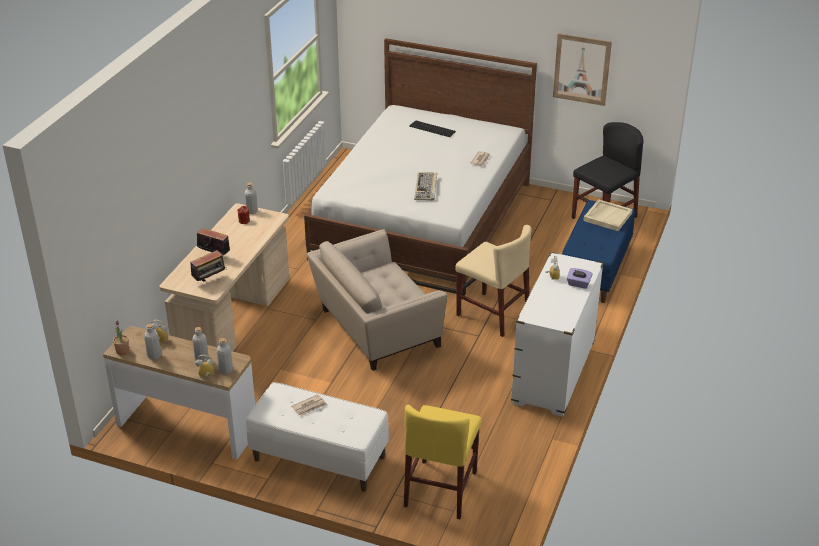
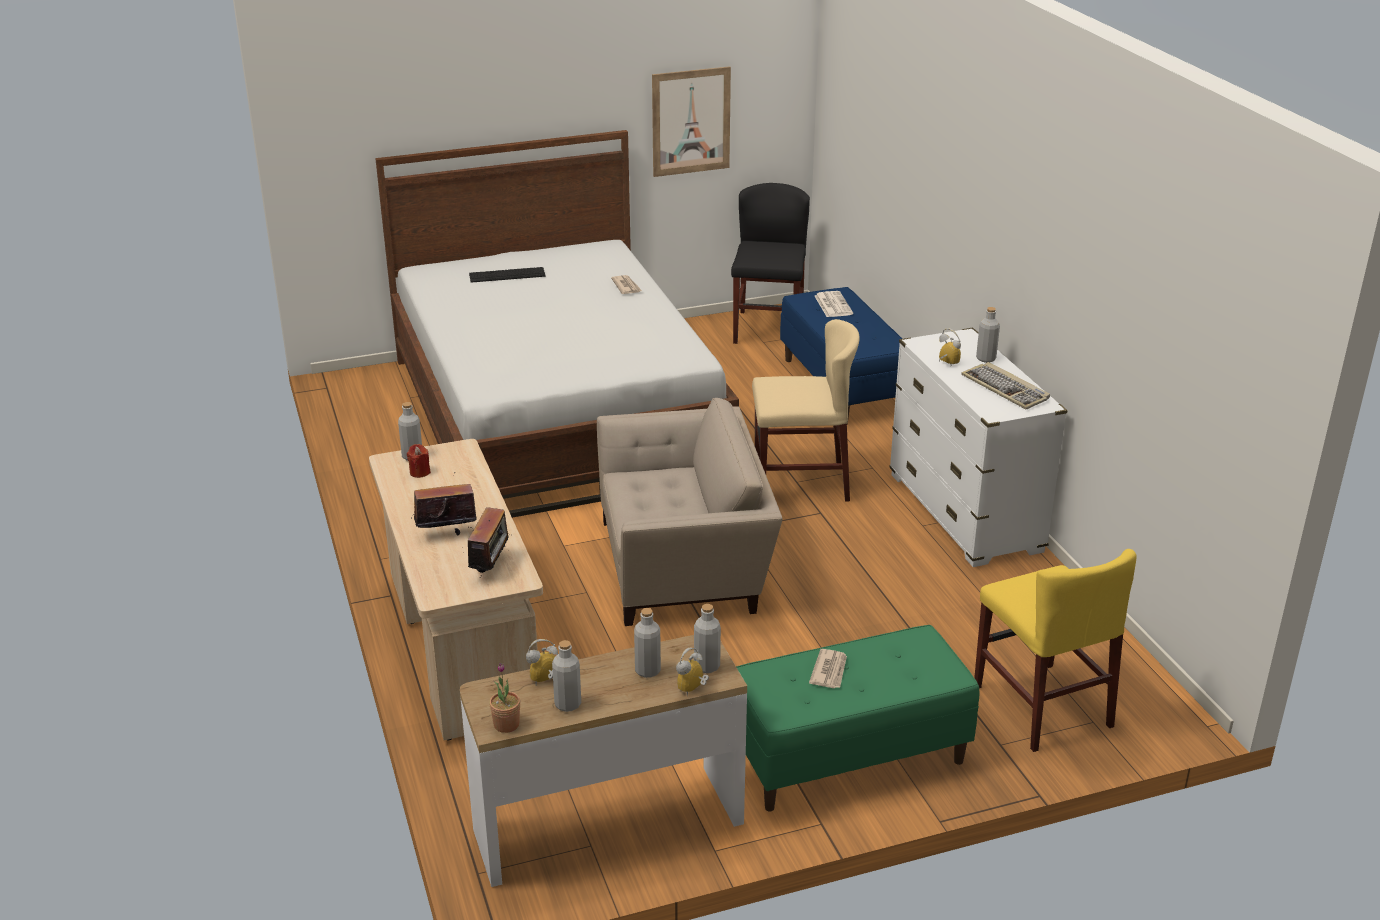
camera: 40 degrees left, 5 degrees down
(318, 458) = (847, 758): white bench -> green bench
(376, 329) = (685, 565): beige armchair -> beige armchair turned 120 degrees counterclockwise
(426, 188) = (608, 340): keyboard -> keyboard (1006, 389)
(578, 284) = (986, 358): purple tissue box -> grey bottle
(607, 216) = (832, 305): beige tray -> newspaper

